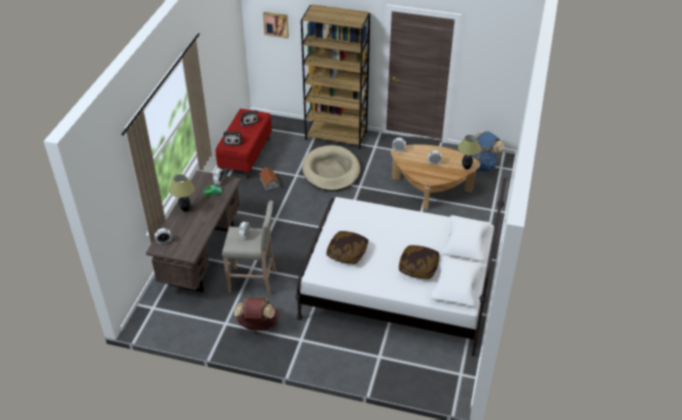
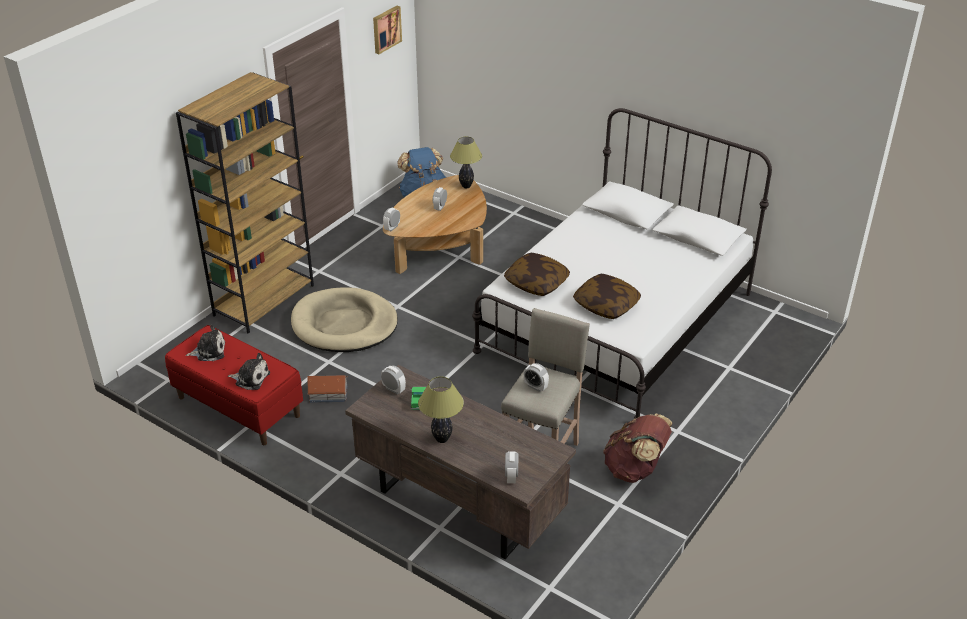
camera: 70 degrees left, 5 degrees down
(276, 24) = (130, 184): picture -> picture (386, 29)
(418, 267) = (658, 255): pillow -> pillow (536, 283)

